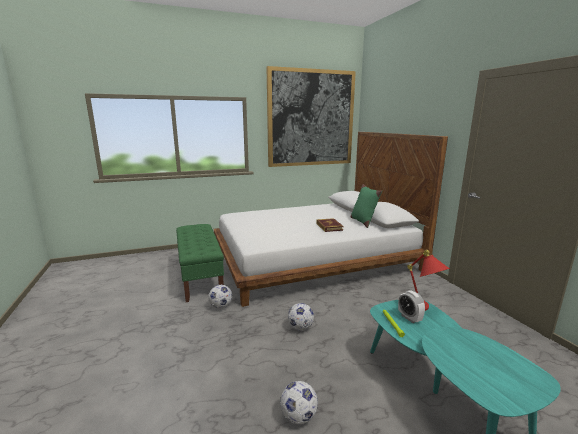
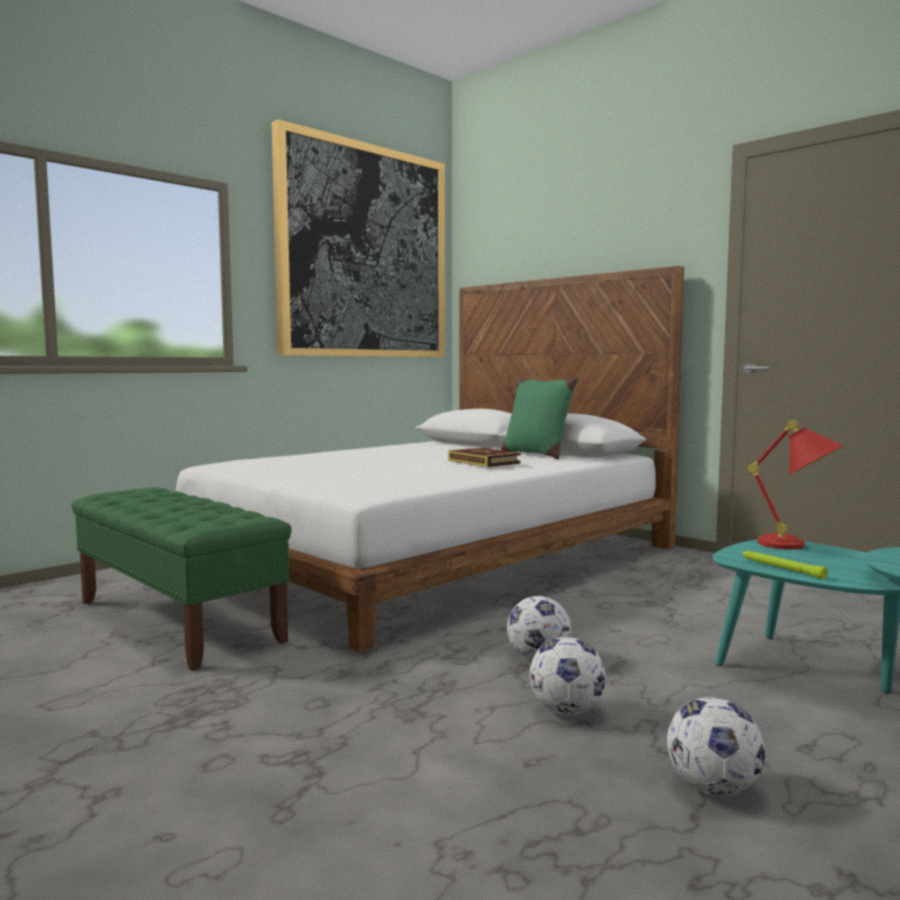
camera: 25 degrees left, 10 degrees down
(221, 307) = (304, 661): football -> football (566, 711)
(409, 318) = (795, 558): alarm clock -> none

